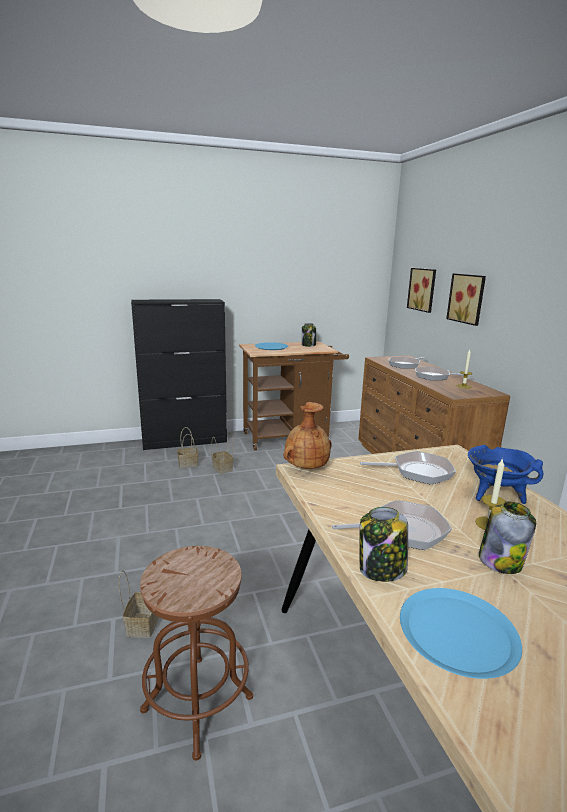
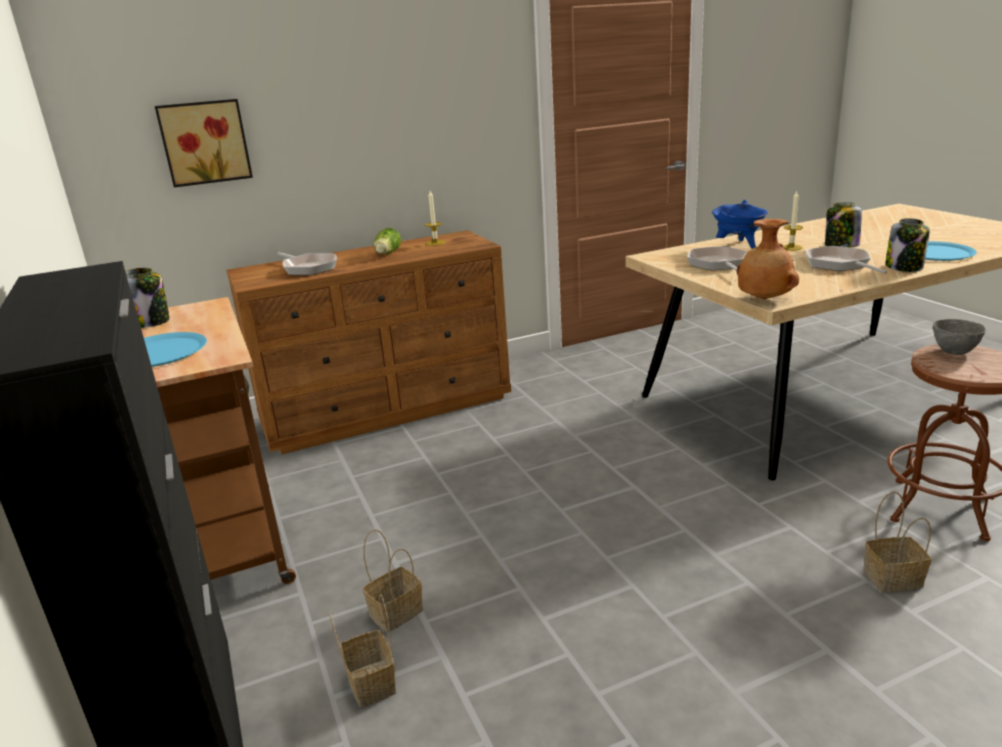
camera: 95 degrees left, 5 degrees up
(216, 576) = (953, 352): none -> grey bowl
(435, 377) = (387, 253): frying pan -> lettuce
(467, 298) = (334, 132): picture -> none

